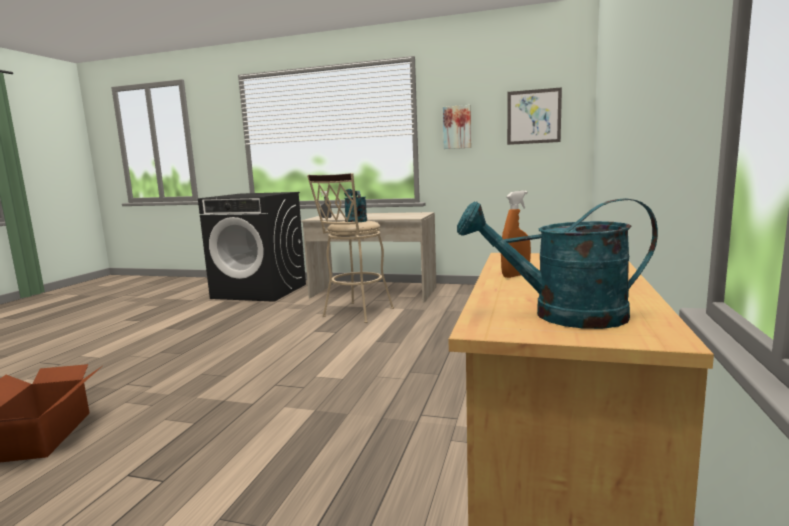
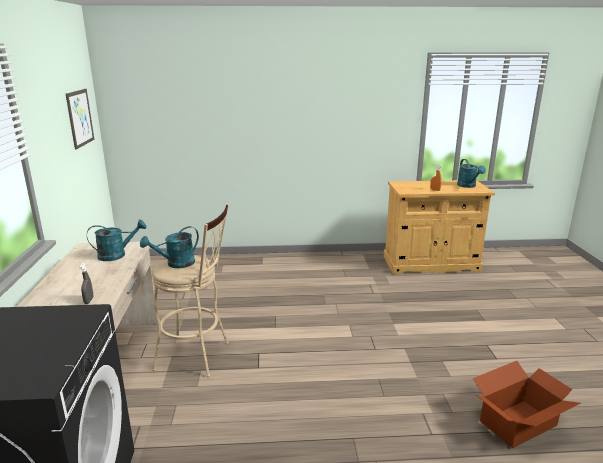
camera: 110 degrees left, 10 degrees up
(397, 216) = (117, 255): none -> turquoise watering can
(457, 127) = (48, 138): picture -> none

